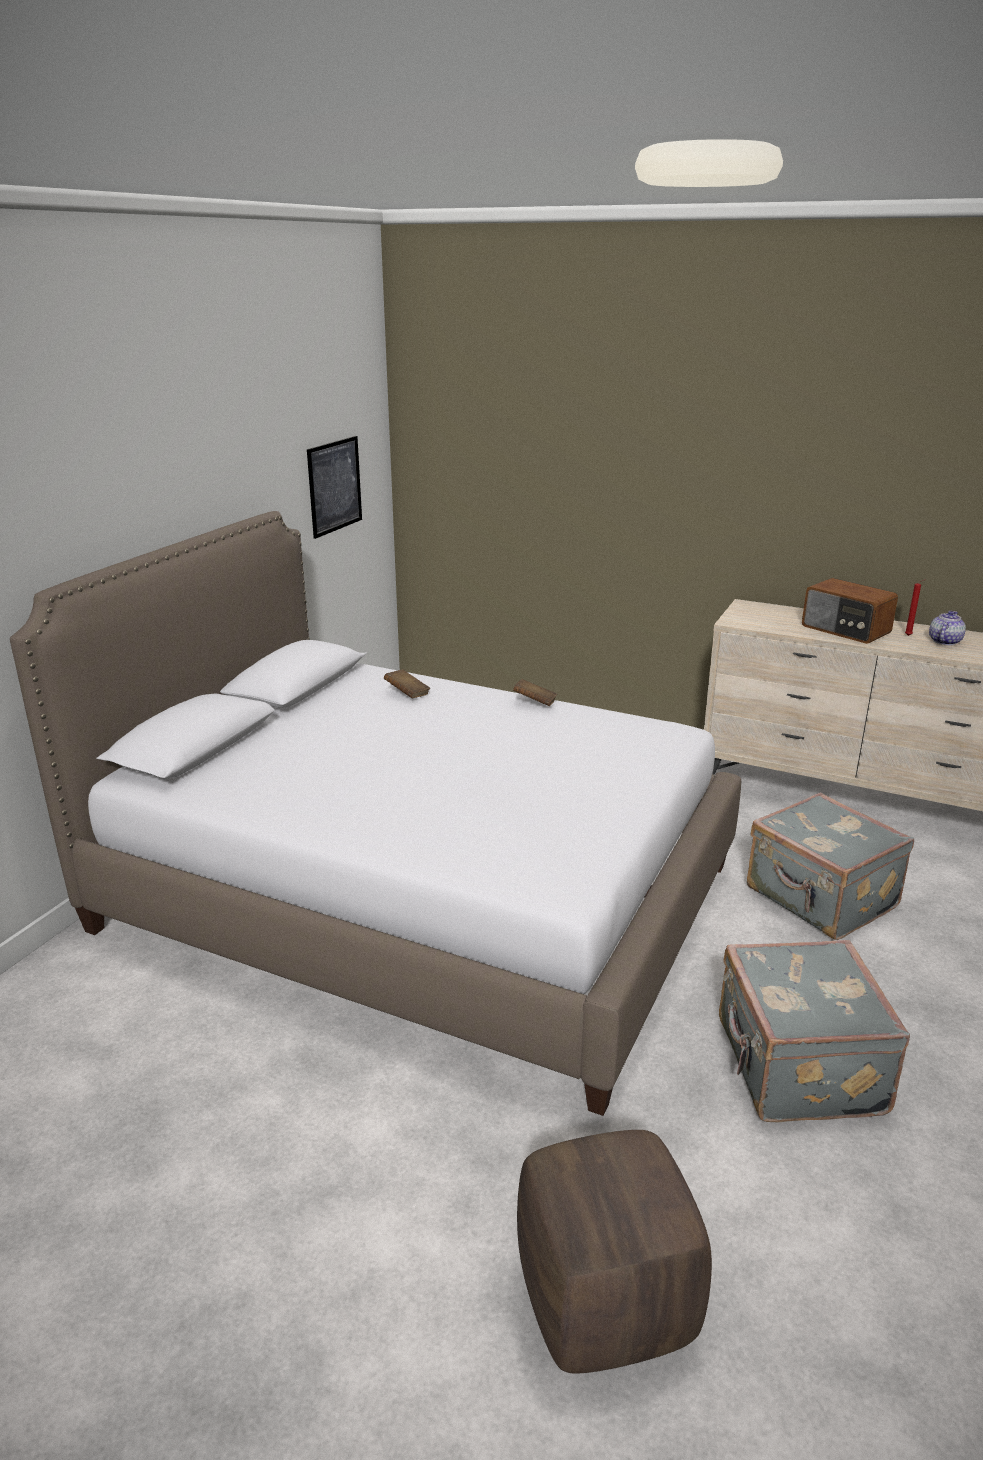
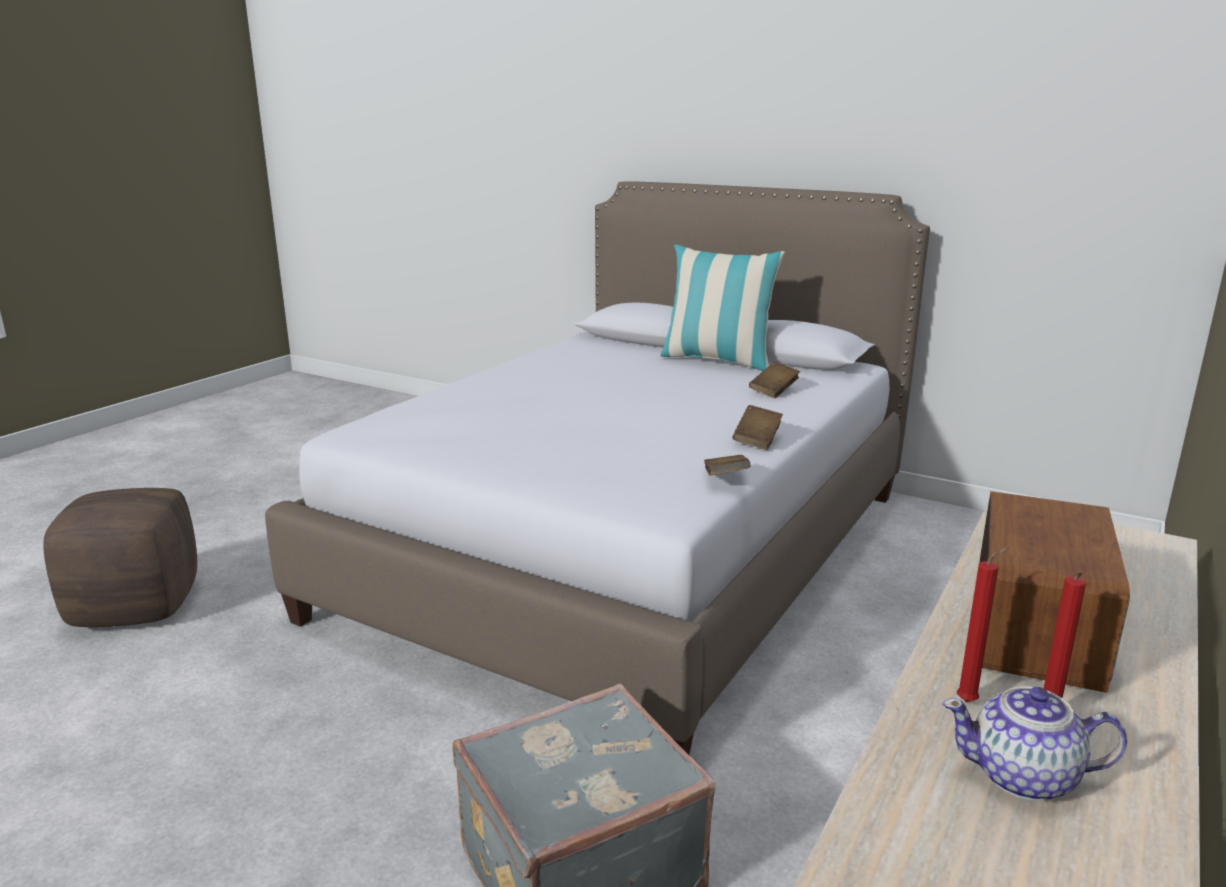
camera: 95 degrees right, 5 degrees down
(301, 713) = (718, 360): none -> pillow
(334, 486) = (1061, 205): picture -> none
(617, 714) = (725, 479): none -> brown book
(796, 1068) = (264, 748): grey suitcase -> none
(845, 630) = (1038, 630): radio -> radio turned 150 degrees clockwise
(908, 643) = (970, 701): none -> red candle
(944, 641) = (1024, 777): teapot -> teapot turned 150 degrees clockwise

